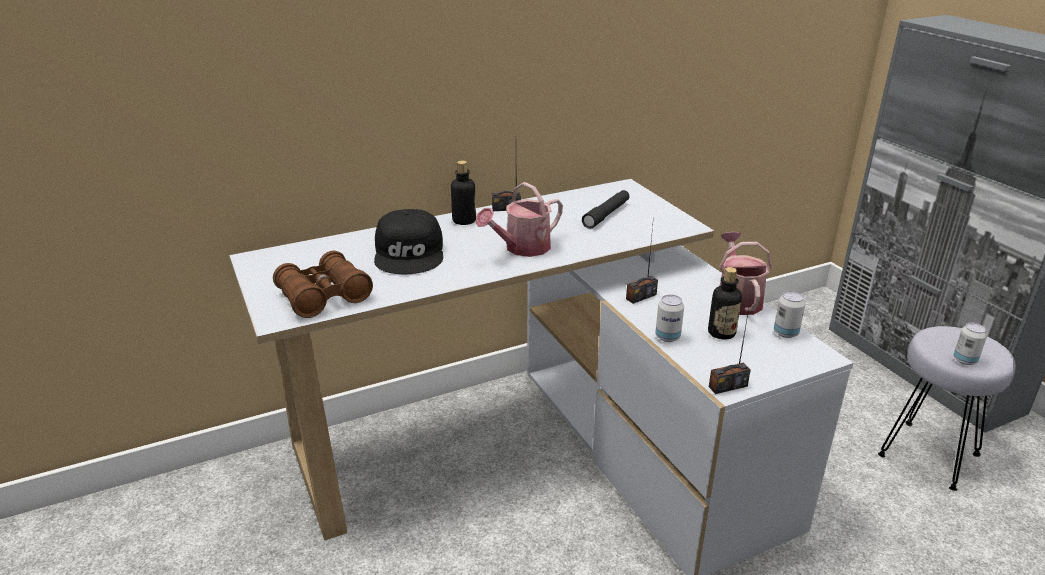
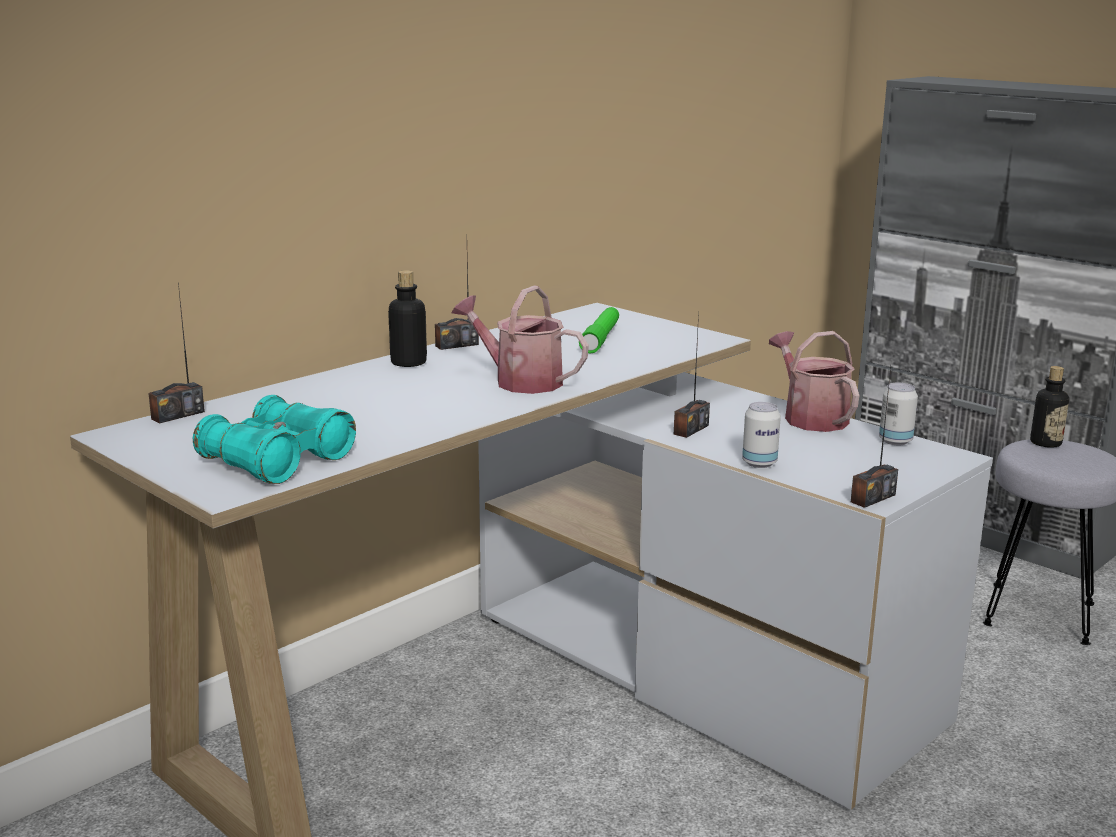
camera: 20 degrees left, 10 degrees down
(297, 247) = (177, 415): none -> radio
(324, 296) = (277, 460): brown binoculars -> turquoise binoculars
(410, 253) = (363, 402): black cap -> none
(522, 248) = (520, 381): watering can -> watering can turned 90 degrees clockwise
(606, 214) = (600, 338): black flashlight -> green flashlight
(721, 333) = (820, 451): bottle -> bottle (1045, 443)
(964, 360) = (1072, 467): can -> none

